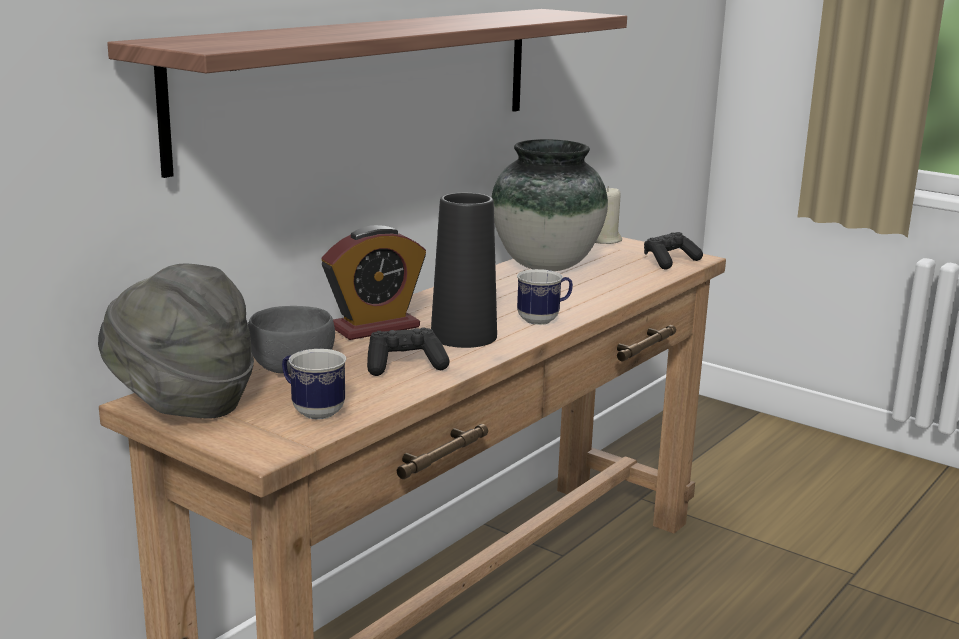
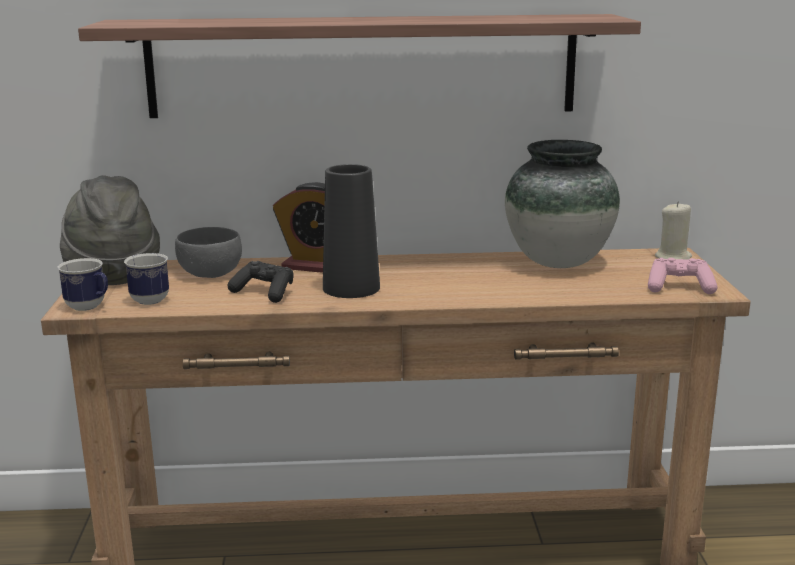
camera: 50 degrees right, 0 degrees up
(544, 319) = (435, 296): mug -> mug (90, 307)
(670, 261) = (679, 288): black game controller -> pink game controller

